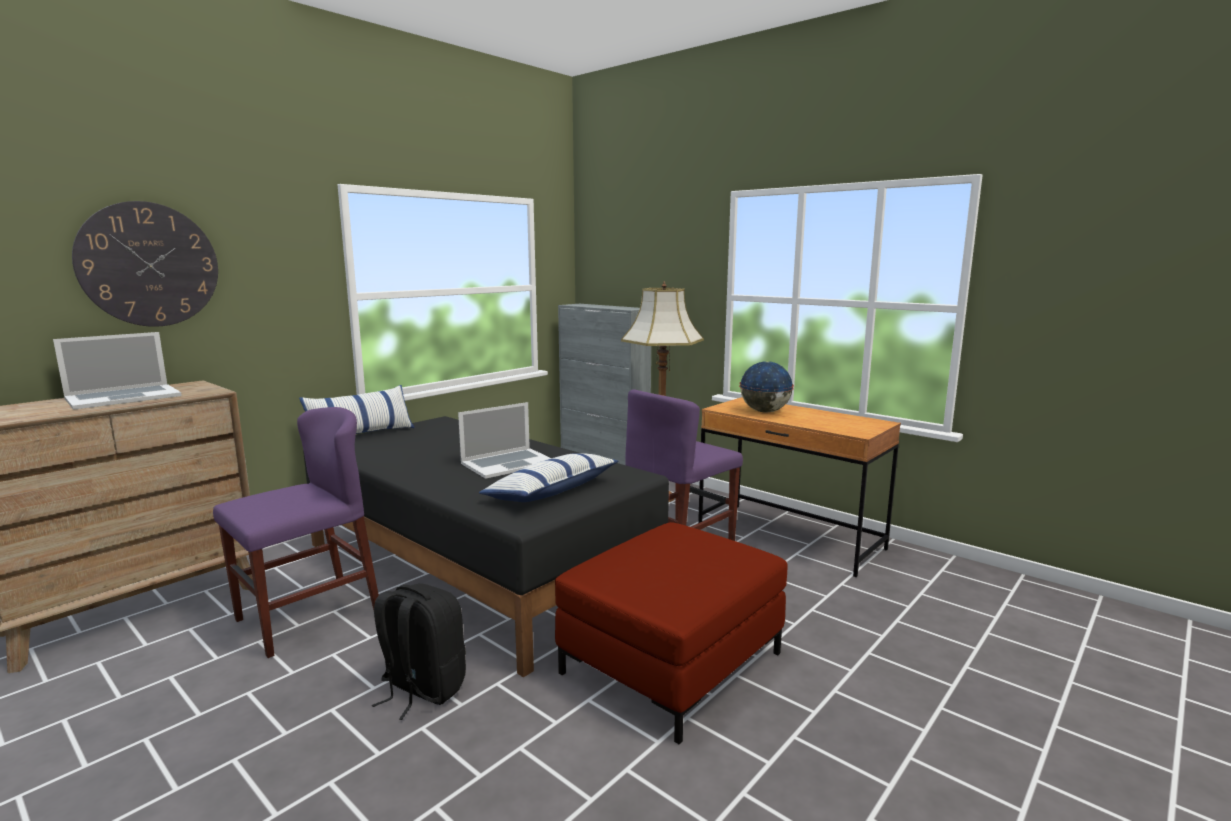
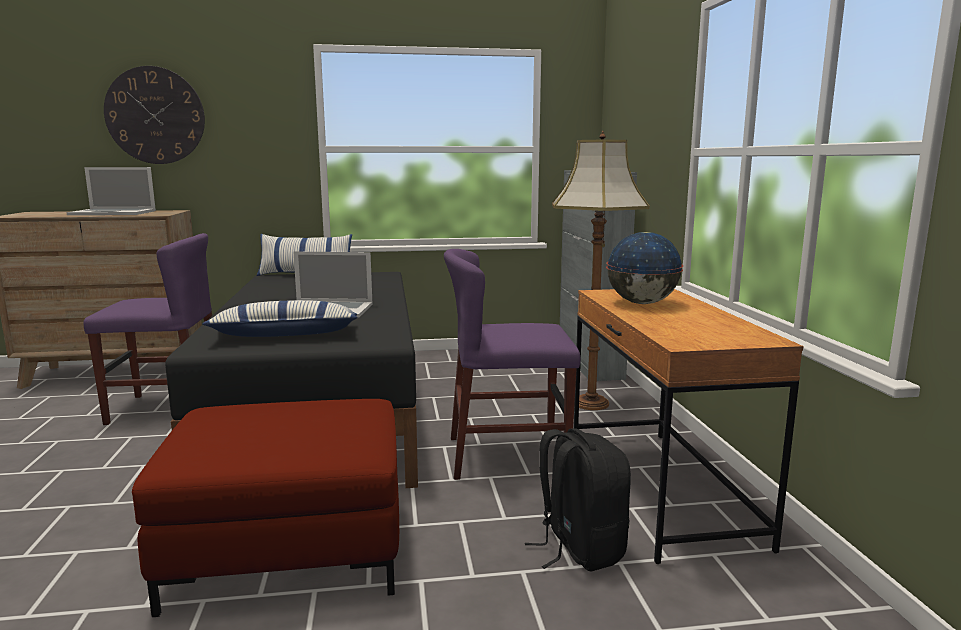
camera: 40 degrees right, 0 degrees up
(421, 689) = (118, 481): black backpack -> black backpack (579, 549)

